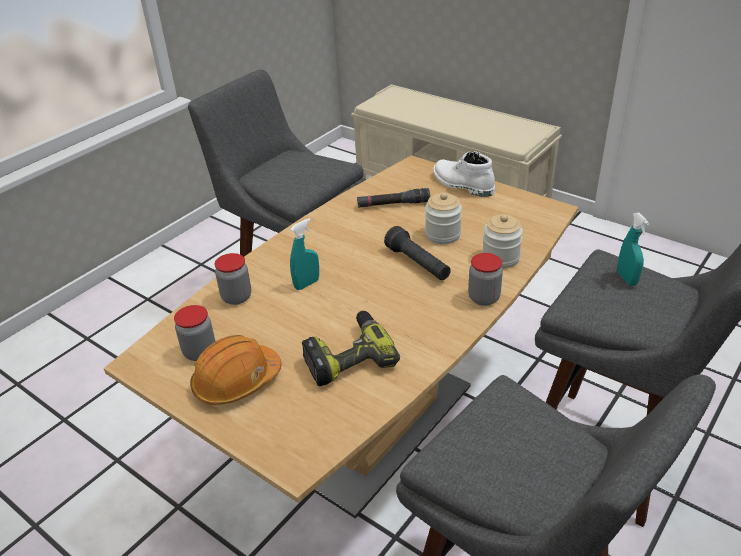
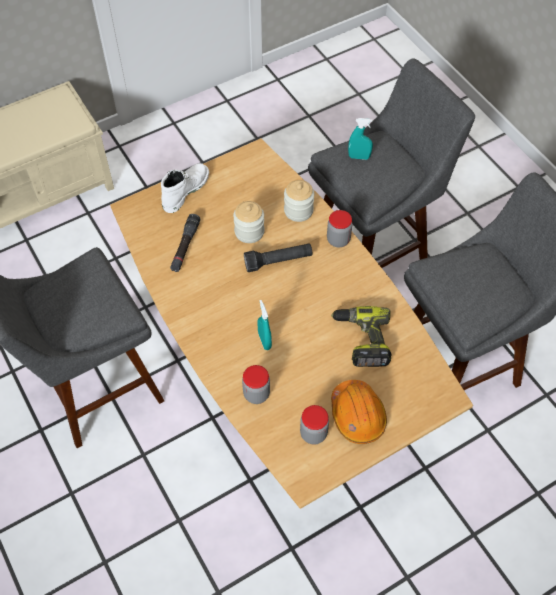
camera: 70 degrees left, 20 degrees up
(462, 184) = (185, 190): white boot -> white boot turned 150 degrees clockwise

